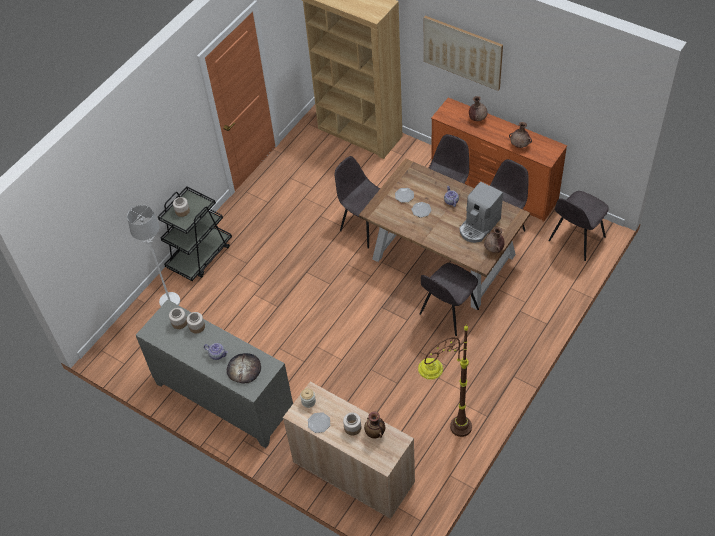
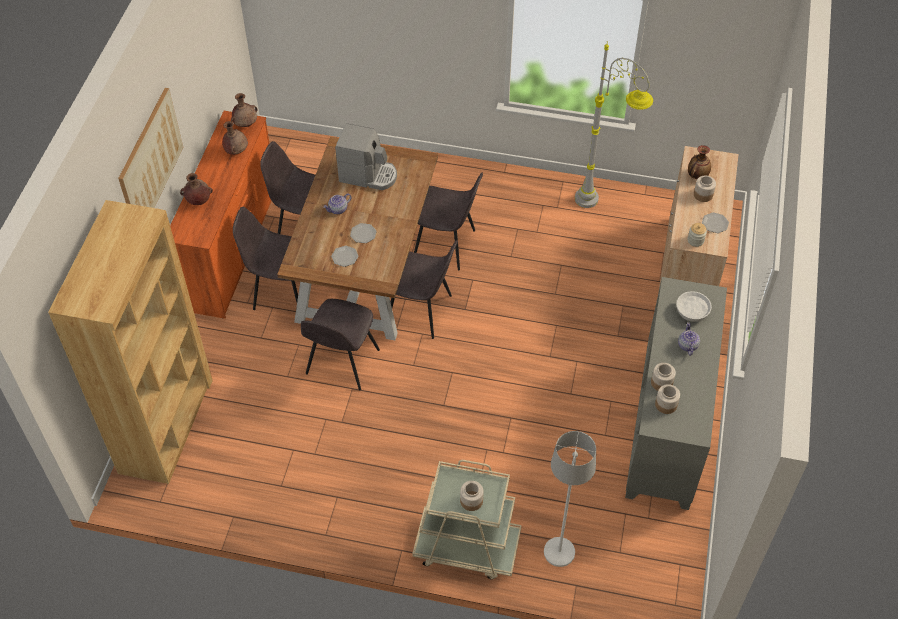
camera: 115 degrees left, 0 degrees up
(200, 256) = (466, 547): black cart -> beige cart
(244, 369) = (691, 311): bread -> white bowl
(445, 436) = (603, 208): brown floor lamp -> grey floor lamp
(494, 249) = (398, 155): brown vase -> brown vase (246, 124)
(575, 240) = (295, 158): grey chair -> grey chair (420, 311)

